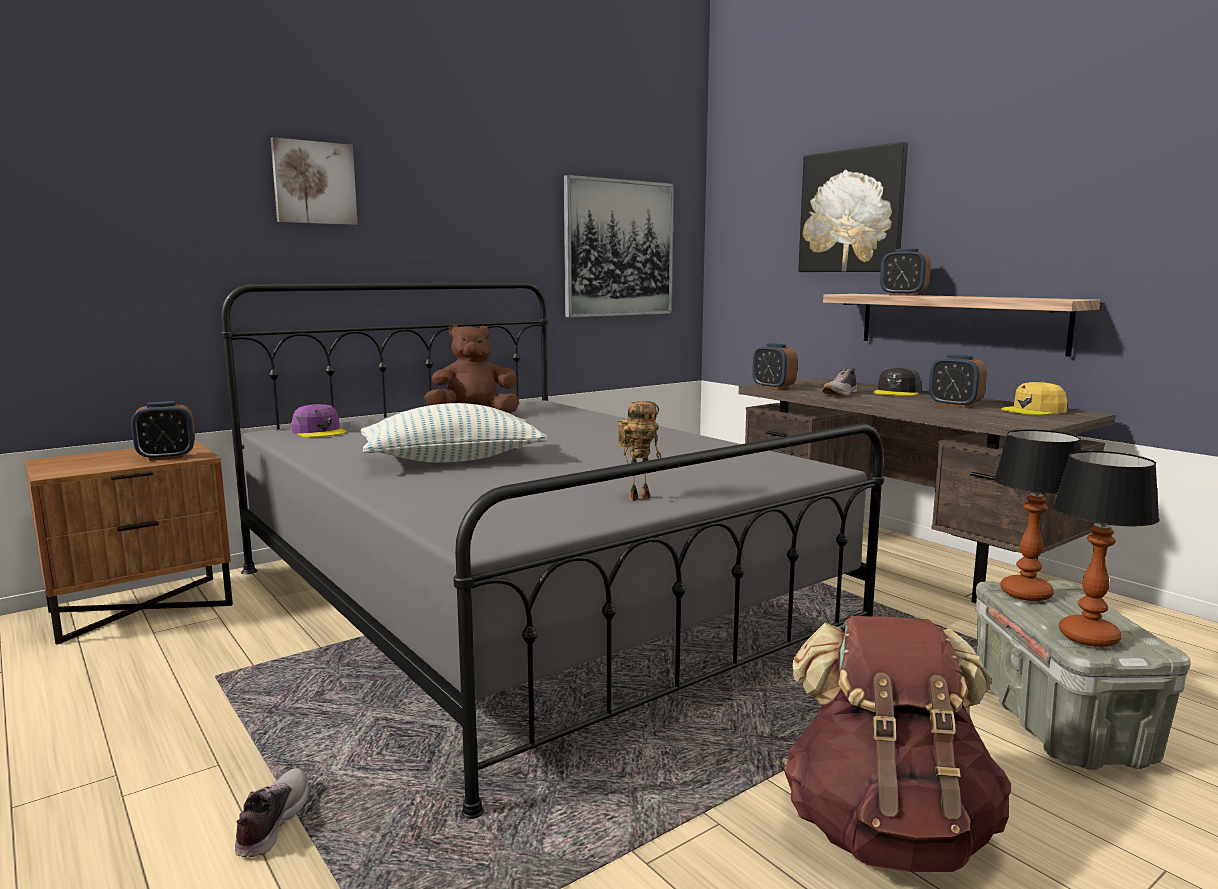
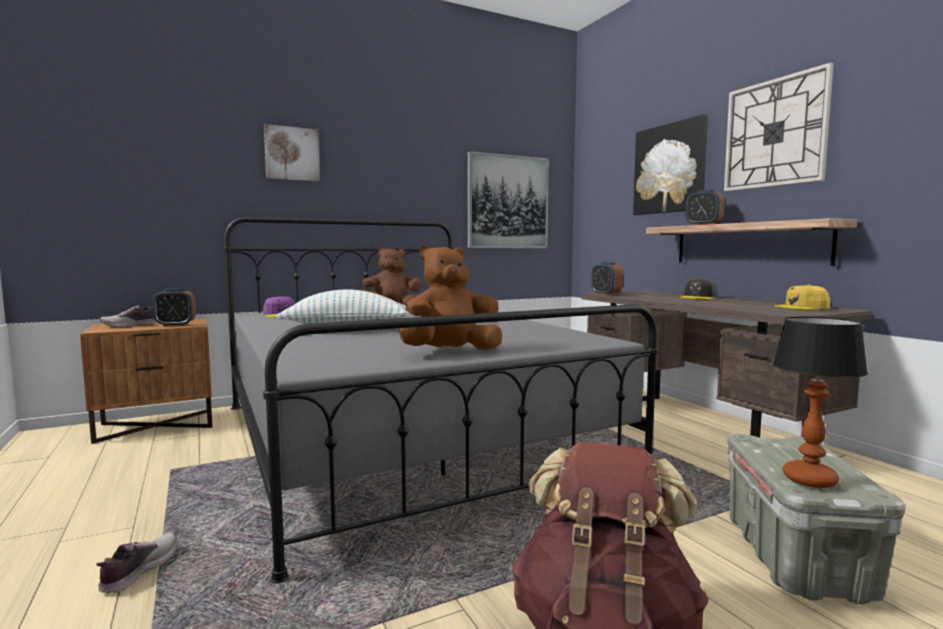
camera: 10 degrees right, 5 degrees down
(639, 497) = (450, 352): toy robot -> brown plush toy
(841, 394) = (653, 297): shoe -> shoe (129, 326)
(955, 405) = (738, 304): alarm clock -> none
(999, 178) = (775, 133): none -> wall clock
(1027, 594) = (768, 444): table lamp -> none

